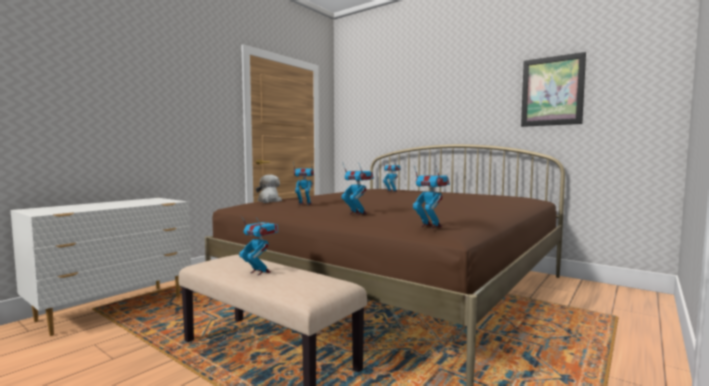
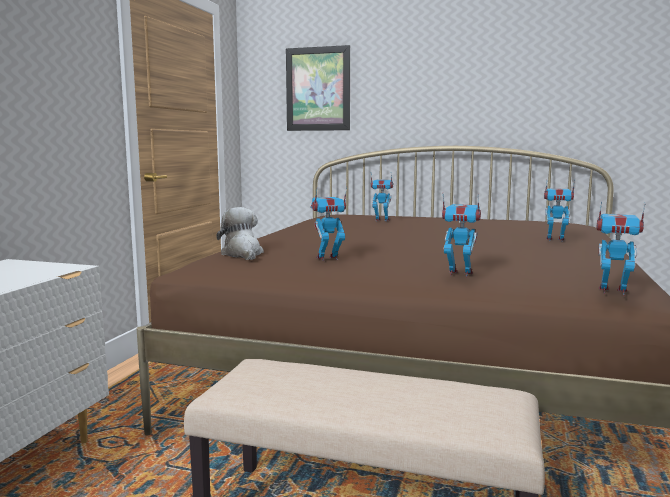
camera: 20 degrees left, 5 degrees up
(260, 272) = (362, 393): toy robot -> toy robot (555, 240)
(552, 91) = (597, 74): picture -> picture (318, 89)

